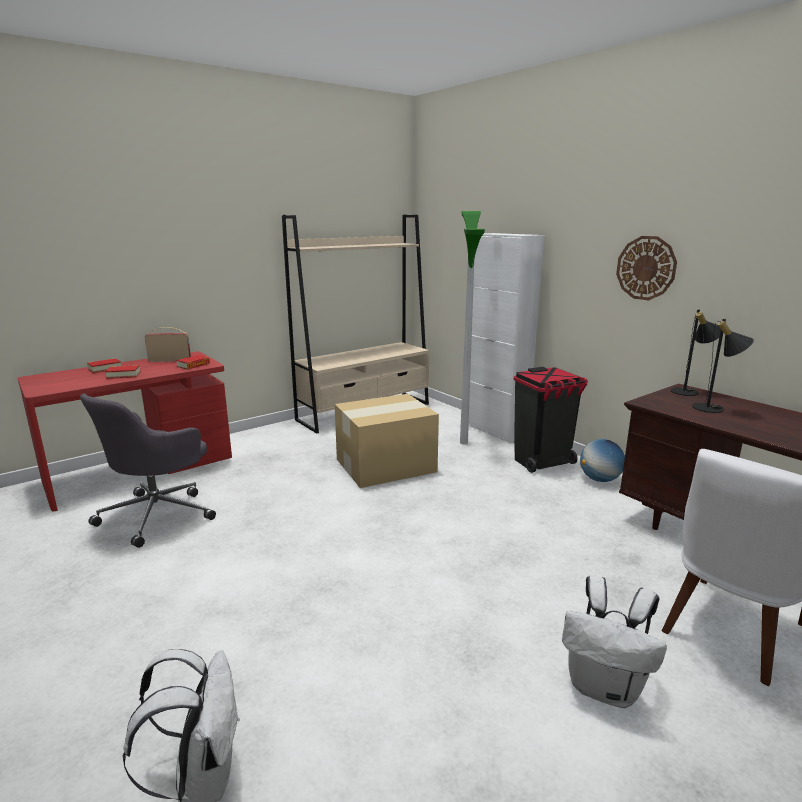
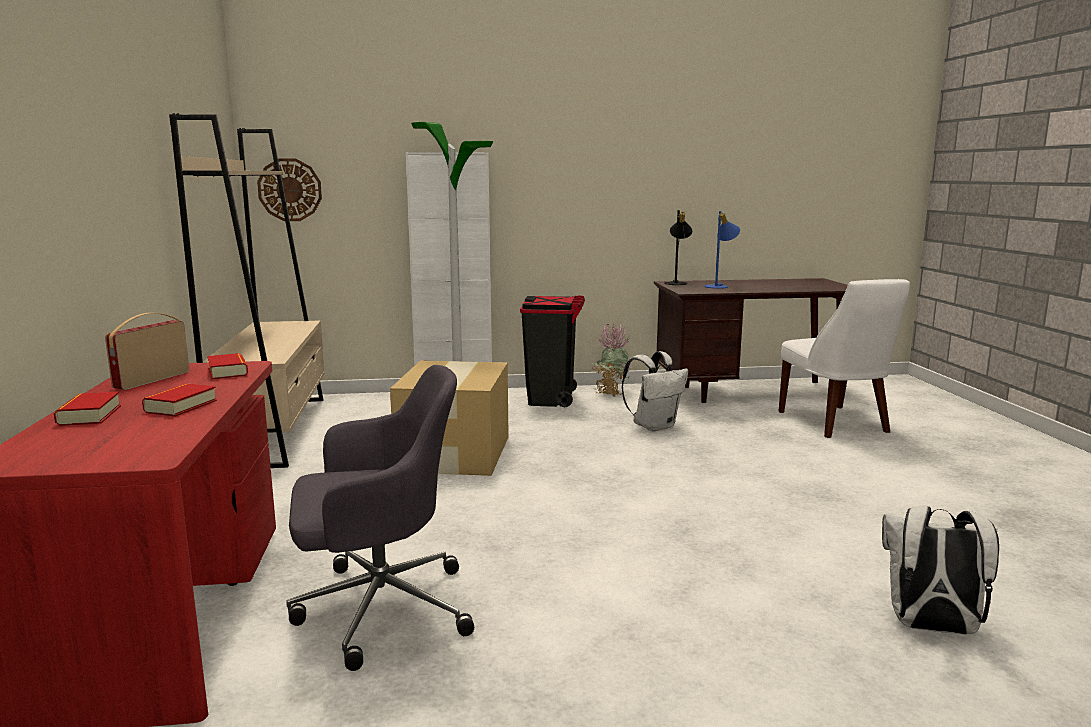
camera: 60 degrees left, 5 degrees down
(158, 514) = (379, 609): grey office chair -> grey office chair turned 75 degrees counterclockwise
(599, 479) = (610, 393): globe -> potted plant
(605, 687) = (875, 468): white backpack -> white backpack (654, 426)
(646, 268) = (607, 181): wall clock -> wall clock (290, 190)
(714, 409) = (719, 286): black table lamp -> blue table lamp

